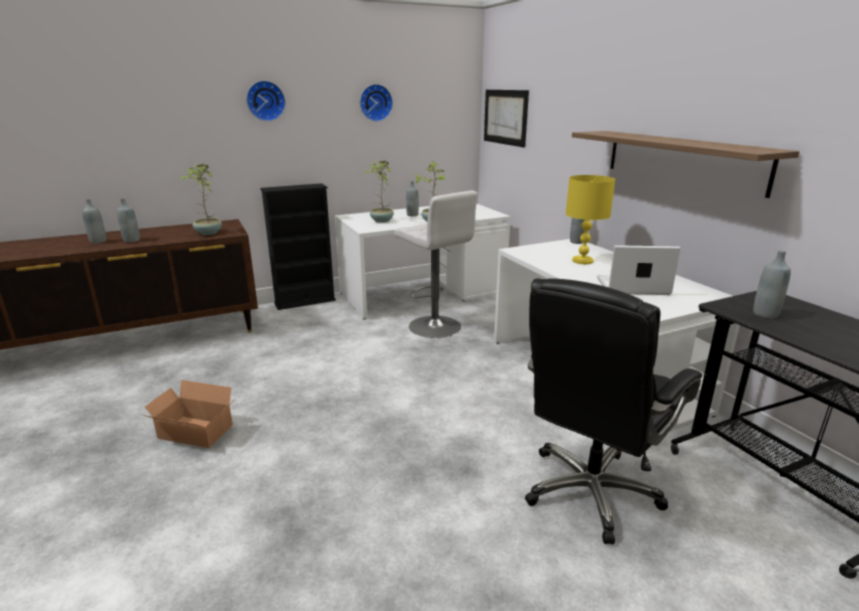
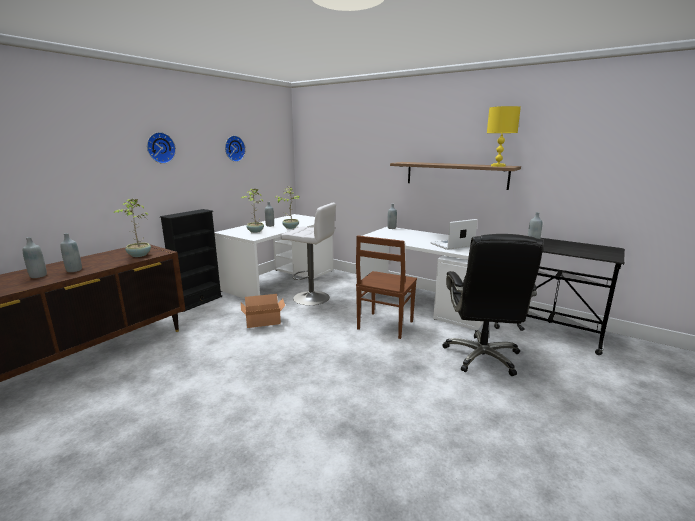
camera: 30 degrees left, 5 degrees down
(195, 433) = (220, 406): cardboard box -> cardboard box (264, 321)
(489, 393) = (384, 326): none -> brown chair
(505, 117) = (317, 156): picture -> none
(582, 261) = (410, 237): yellow table lamp -> yellow table lamp (498, 166)

